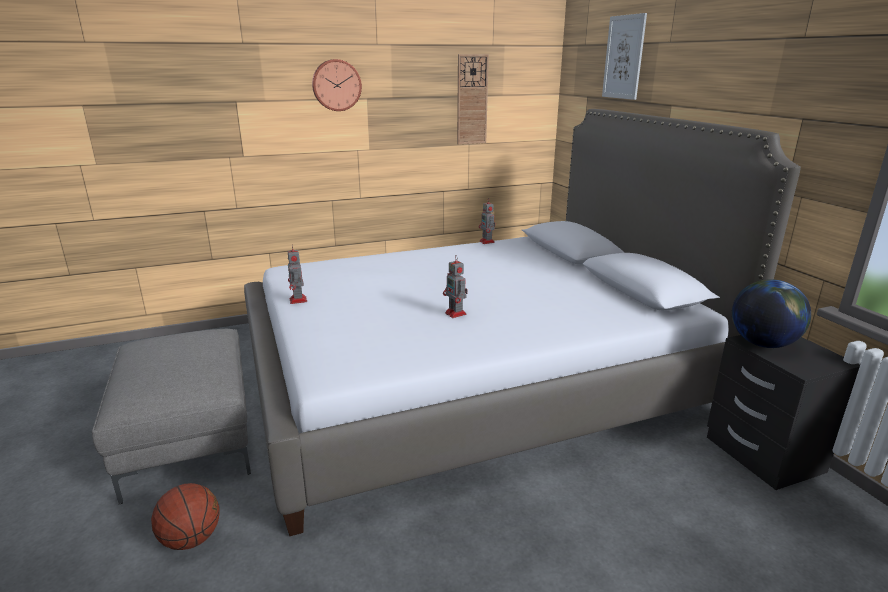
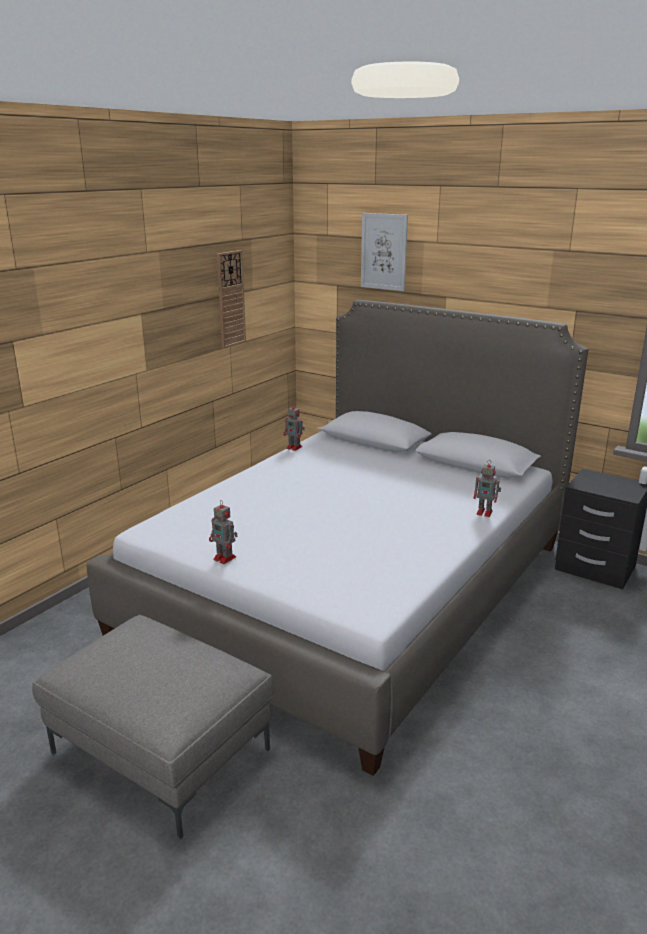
camera: 35 degrees left, 0 degrees up
(191, 539) = (296, 824): basketball -> none
(336, 85) = (114, 304): wall clock -> none
(456, 314) = (381, 526): toy robot -> toy robot (485, 512)
(762, 343) = (589, 484): globe -> none

